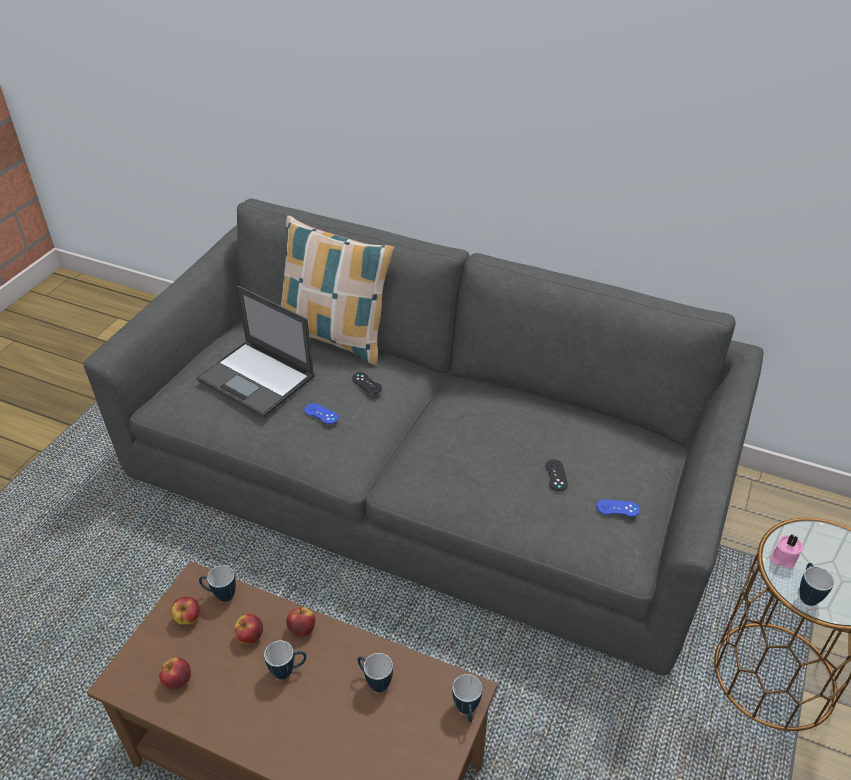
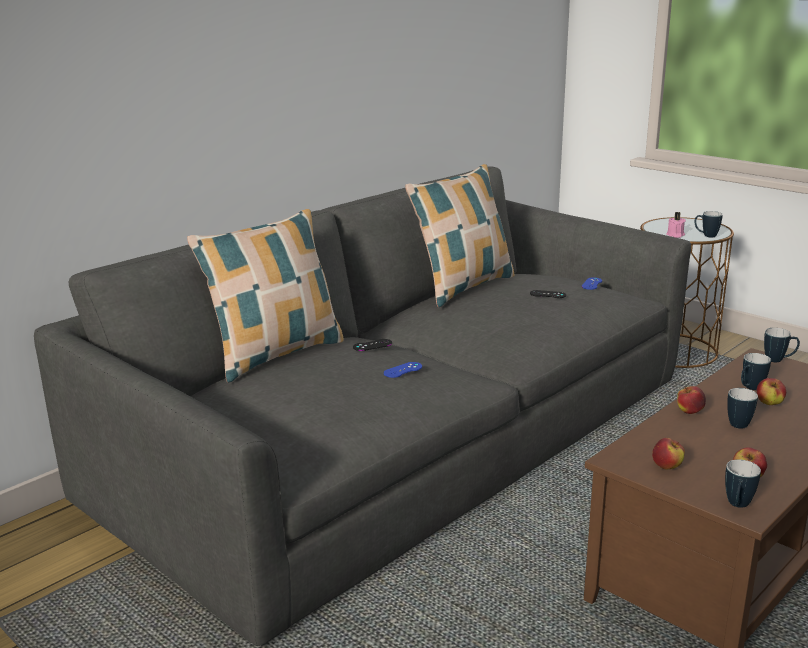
camera: 70 degrees left, 20 degrees down
(220, 595) = (639, 447): mug -> mug (737, 506)
(250, 636) = (695, 436): apple -> apple (769, 403)
(257, 379) = (317, 394): laptop -> none
(547, 407) = (463, 287): none -> pillow

